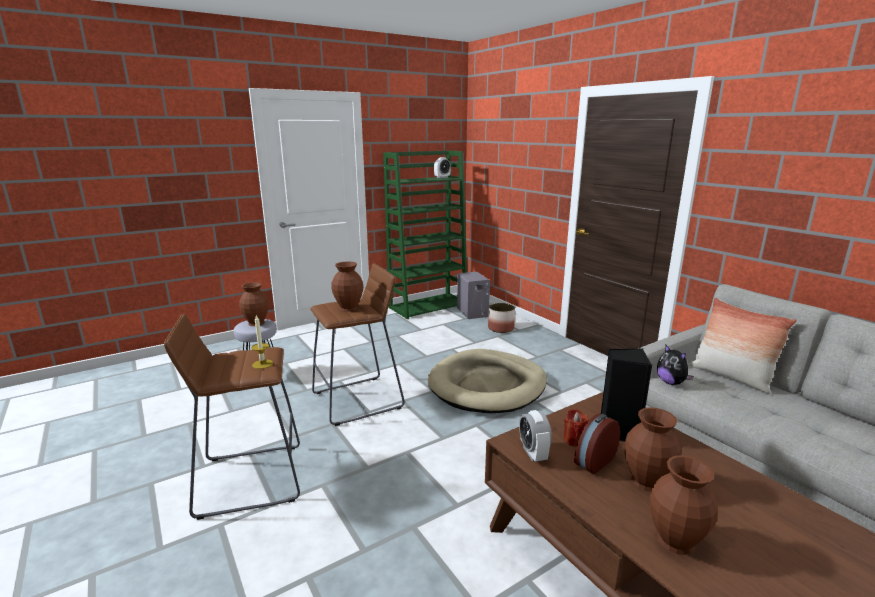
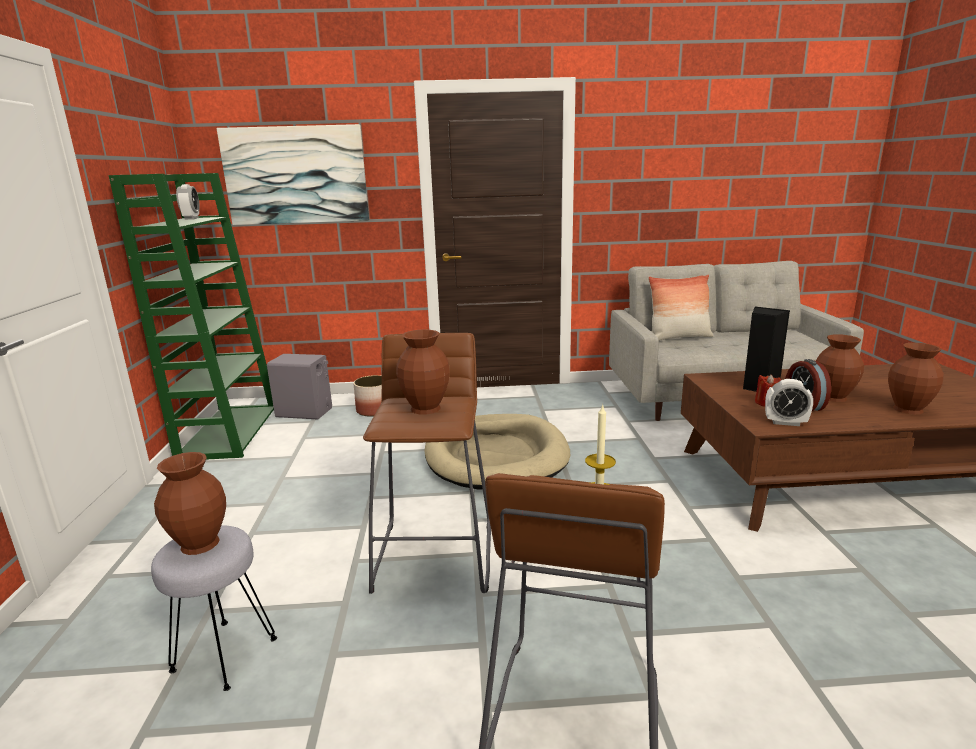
camera: 60 degrees left, 0 degrees up
(509, 155) = (296, 175): none -> picture
(671, 382) = (675, 354): plush toy -> none

